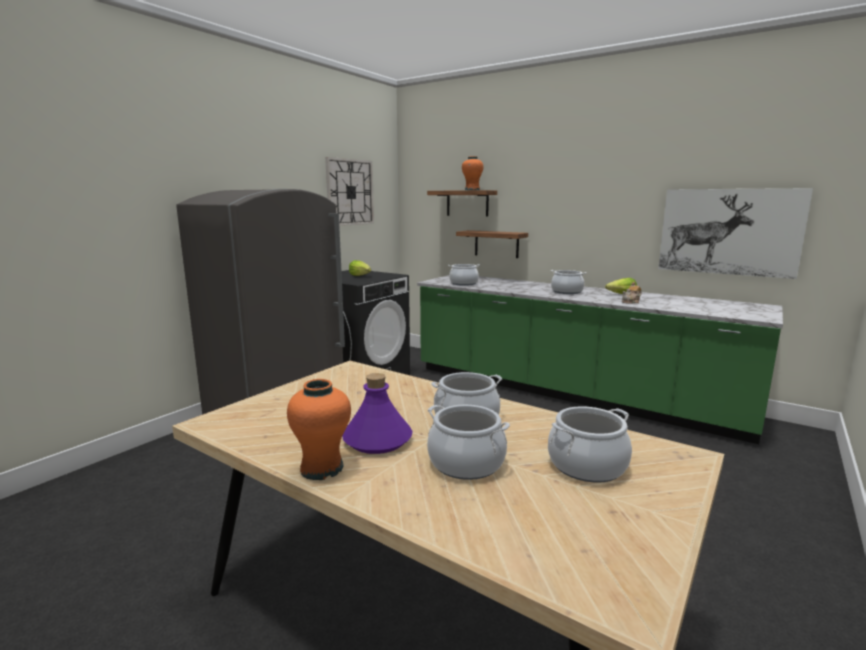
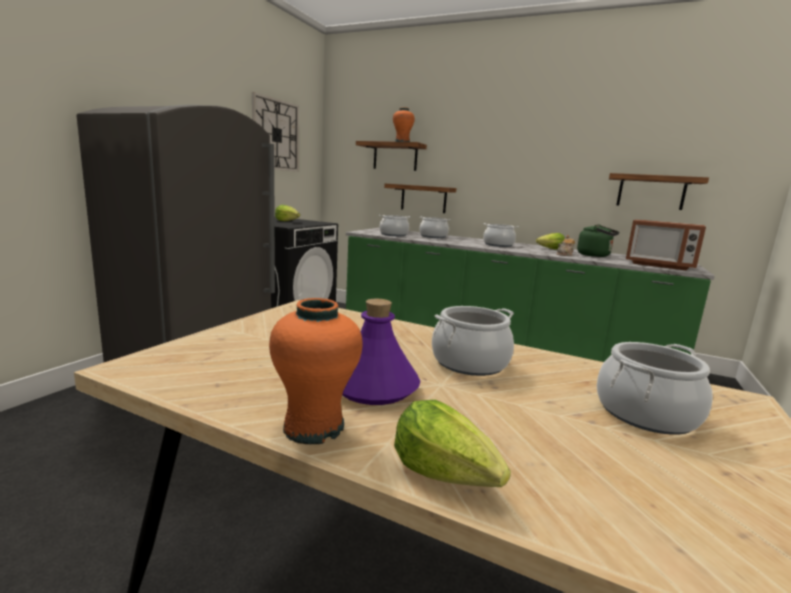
camera: 10 degrees left, 0 degrees up
(398, 502) = (445, 473): none -> lettuce
(466, 463) = (502, 414): cooking pot -> cooking pot (433, 236)
(666, 301) = (595, 255): none -> green kettle
(729, 232) = (651, 192): picture -> shelf
(729, 312) = (659, 265): none -> microwave

